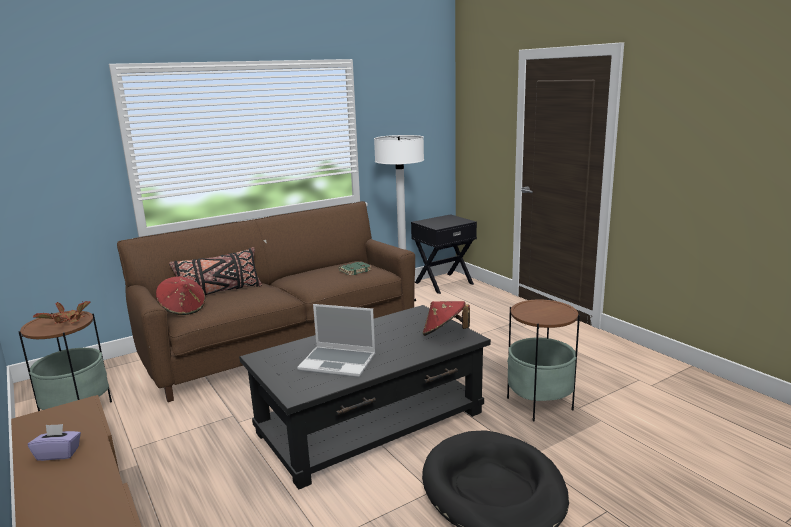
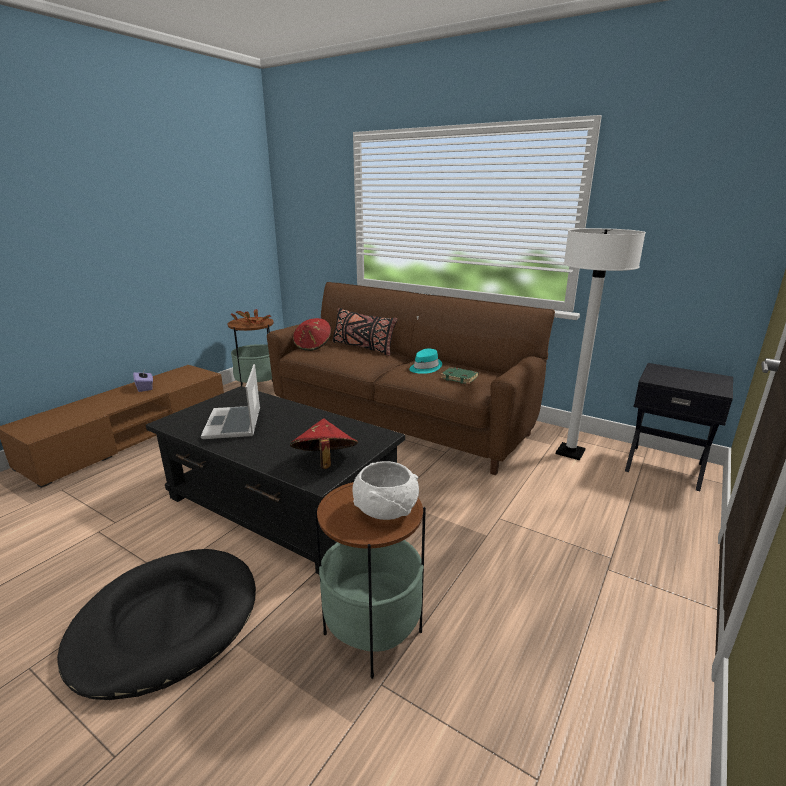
camera: 65 degrees right, 5 degrees up
(317, 277) = (425, 368): none -> turquoise hat
(547, 307) = (386, 509): none -> white bowl

